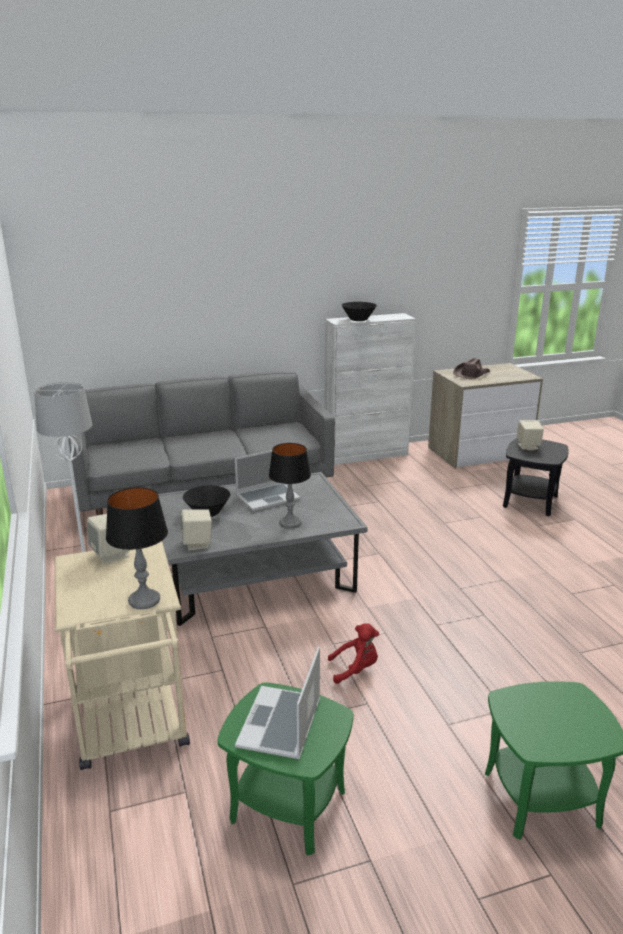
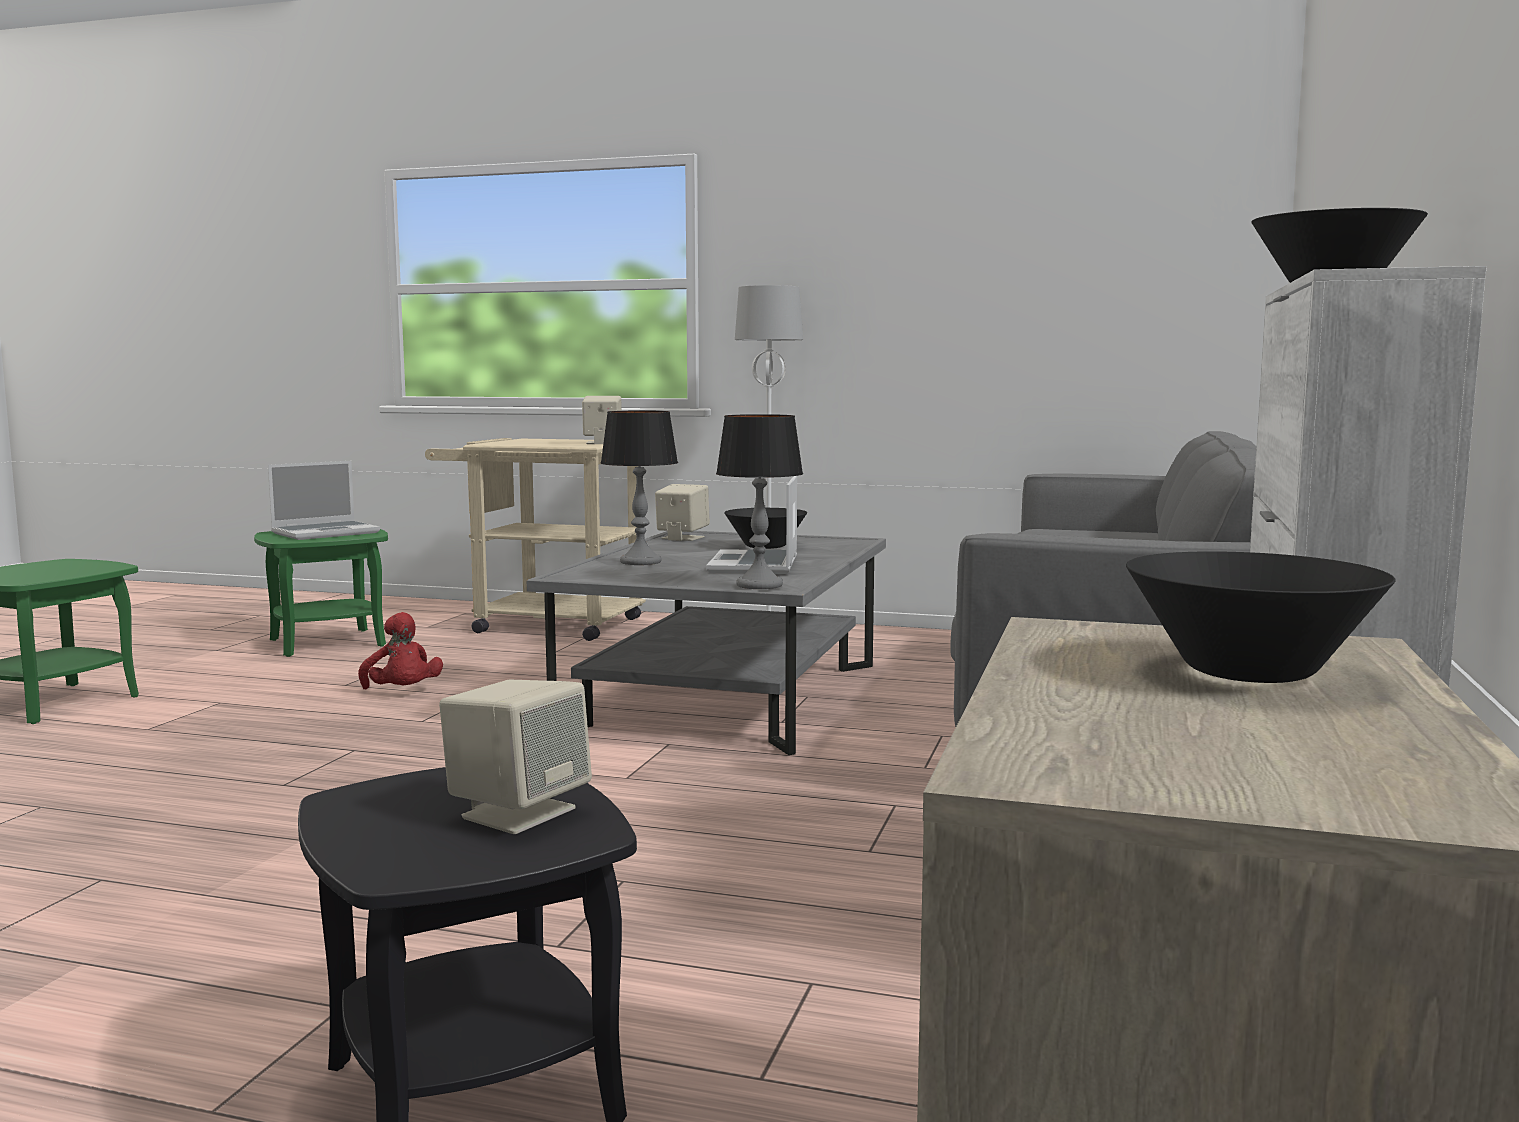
camera: 125 degrees right, 15 degrees down
(144, 600) = (496, 441): table lamp -> table lamp (760, 585)
(281, 725) = (326, 533): laptop -> laptop turned 90 degrees clockwise
(355, 669) = (402, 693): red plush toy -> red plush toy turned 60 degrees counterclockwise
(471, 374) = (1249, 672): brown hat -> black bowl

